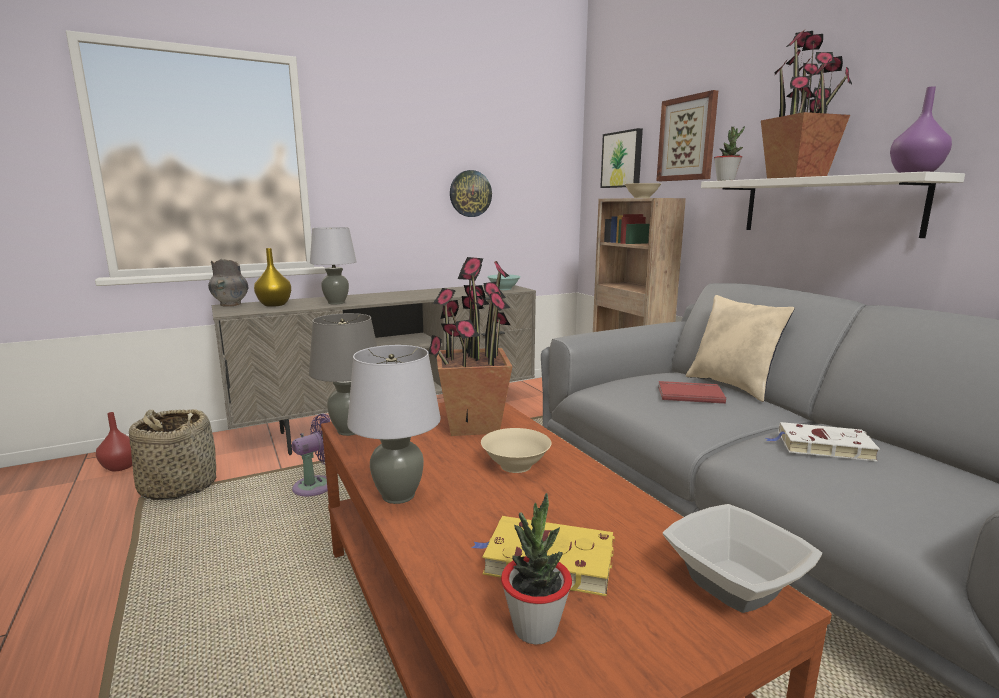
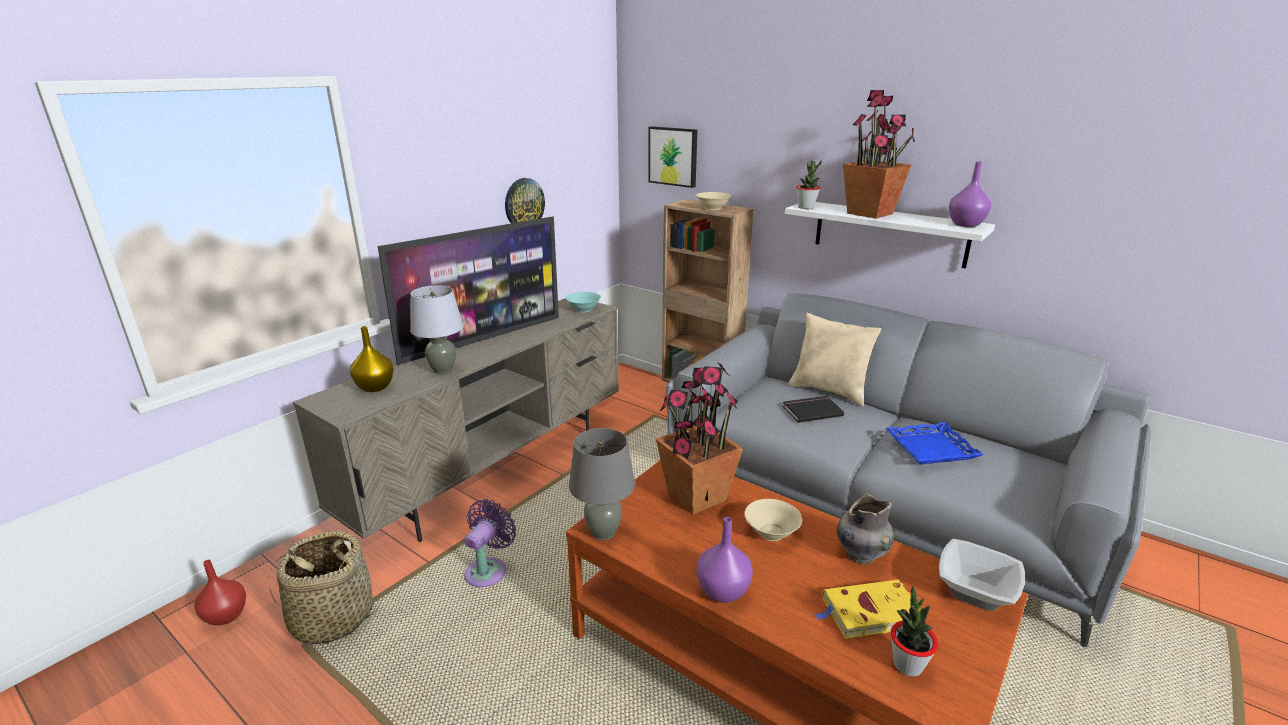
camera: 25 degrees left, 10 degrees up
(231, 304) = (319, 397): grey vase -> grey vase (860, 554)
(395, 294) = (483, 339): none -> television
(398, 496) = (721, 591): grey table lamp -> purple vase
(687, 139) = (751, 150): picture -> none
(689, 394) = (811, 410): red book -> black book
(821, 446) = (931, 449): white book -> blue tray

